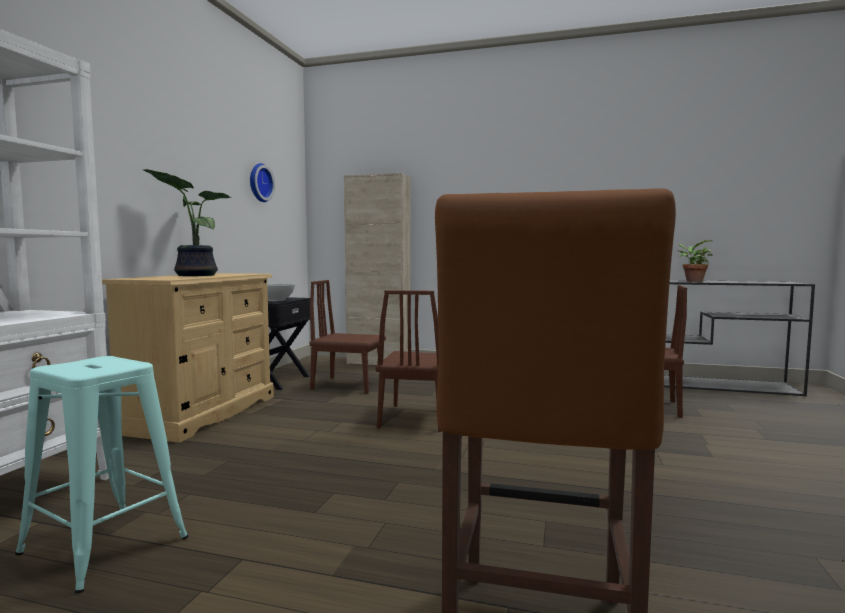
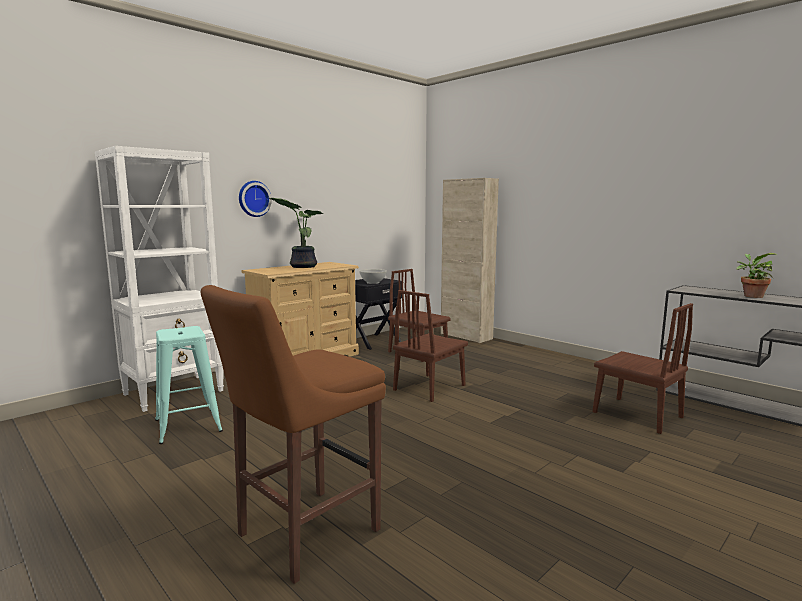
camera: 30 degrees right, 5 degrees up
(259, 183) = (374, 190): wall clock -> wall clock (253, 199)

